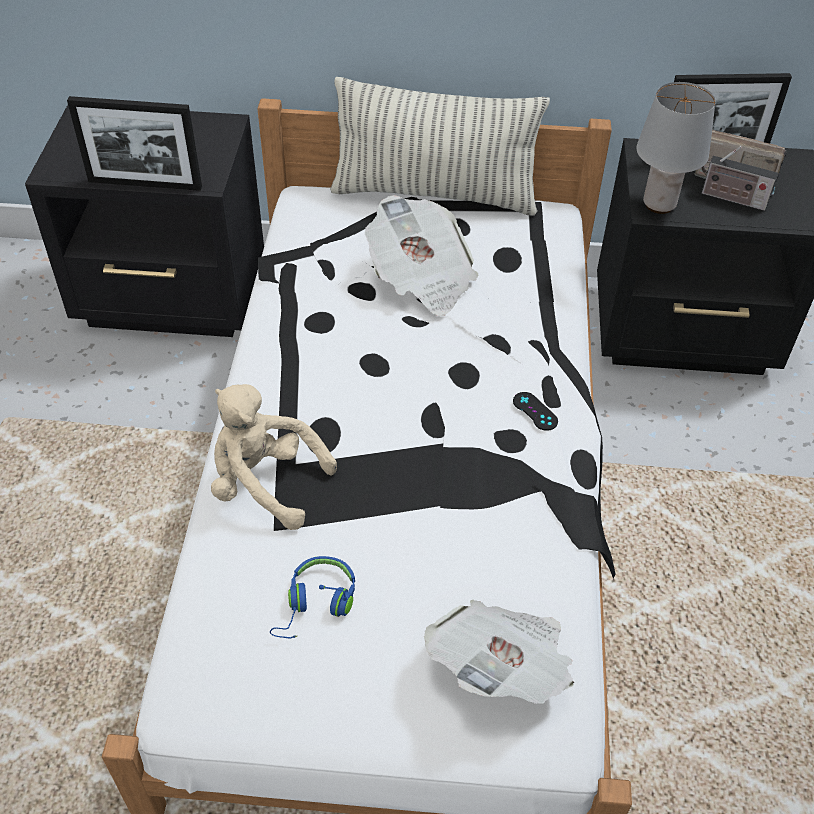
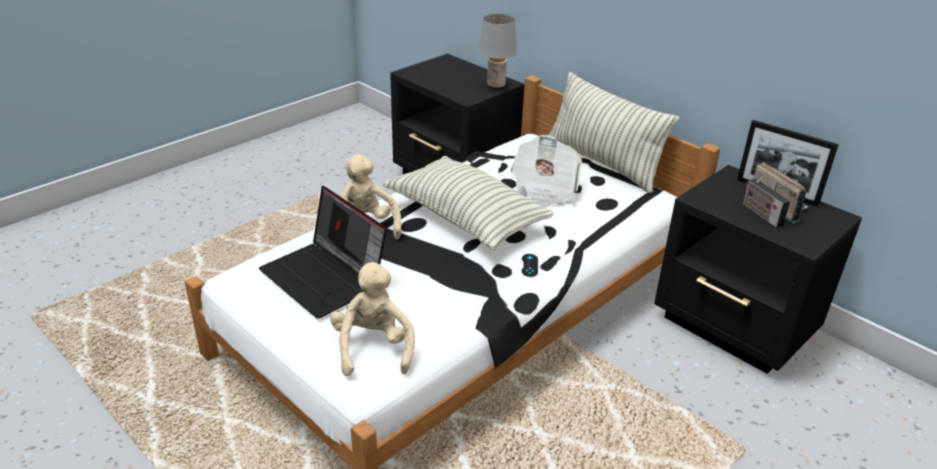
camera: 40 degrees right, 15 degrees down
(145, 184) = (439, 90): picture frame -> none
(316, 604) = (325, 278): blue headphones -> laptop
(377, 383) = (465, 218): none -> pillow
(502, 667) = (373, 347): newspaper -> beige plush toy
(660, 205) = (705, 198): grey table lamp -> grey table lamp (496, 86)

